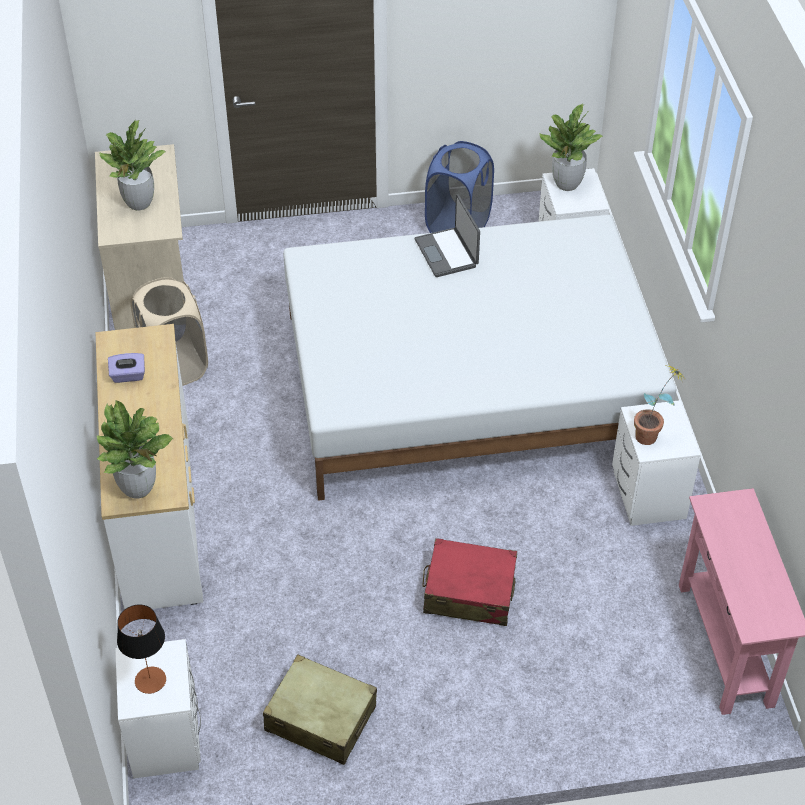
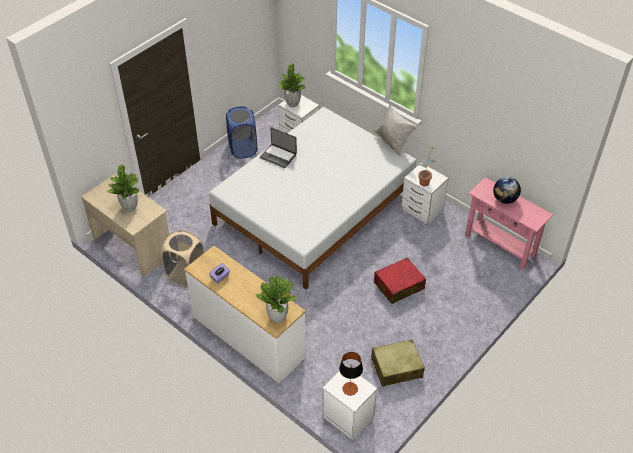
camera: 40 degrees left, 0 degrees up
(660, 340) = (392, 144): none -> white pillow
(745, 549) = (504, 199): none -> globe

